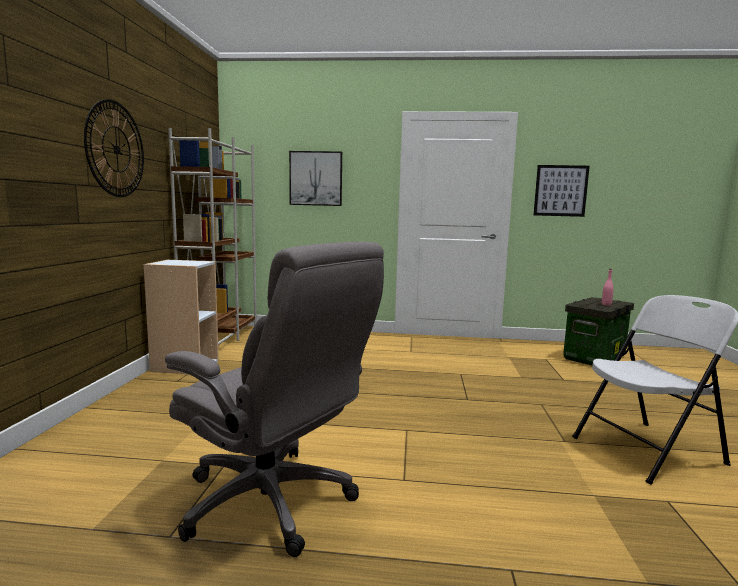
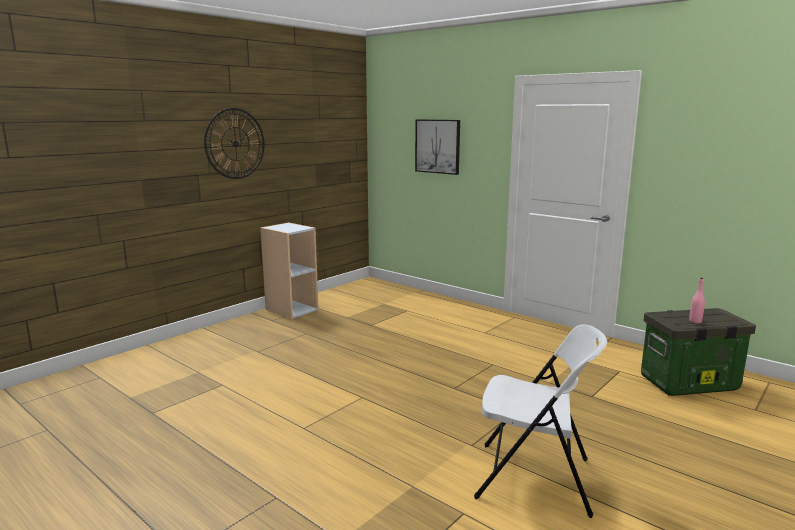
camera: 35 degrees right, 5 degrees up
(222, 339) = (347, 290): brown bookcase -> none
(275, 506) = (214, 416): grey office chair -> none
(560, 190) = (693, 168): picture -> none

